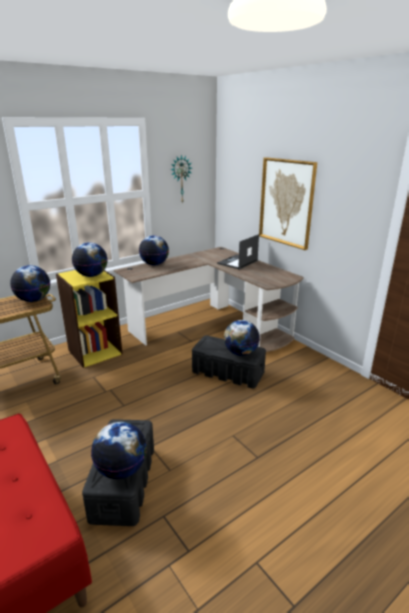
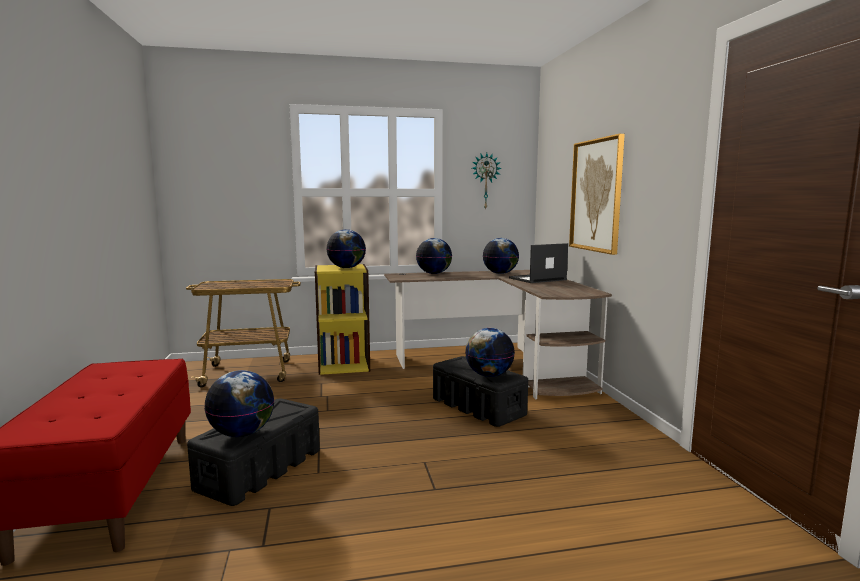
camera: 25 degrees right, 15 degrees down
(34, 300) = (279, 283): globe -> globe (500, 273)

